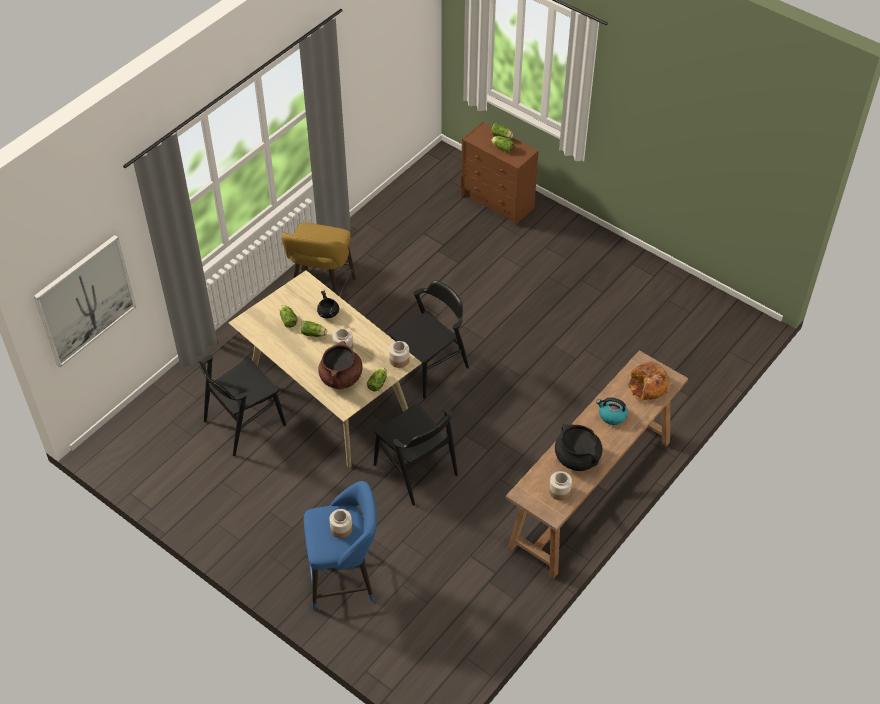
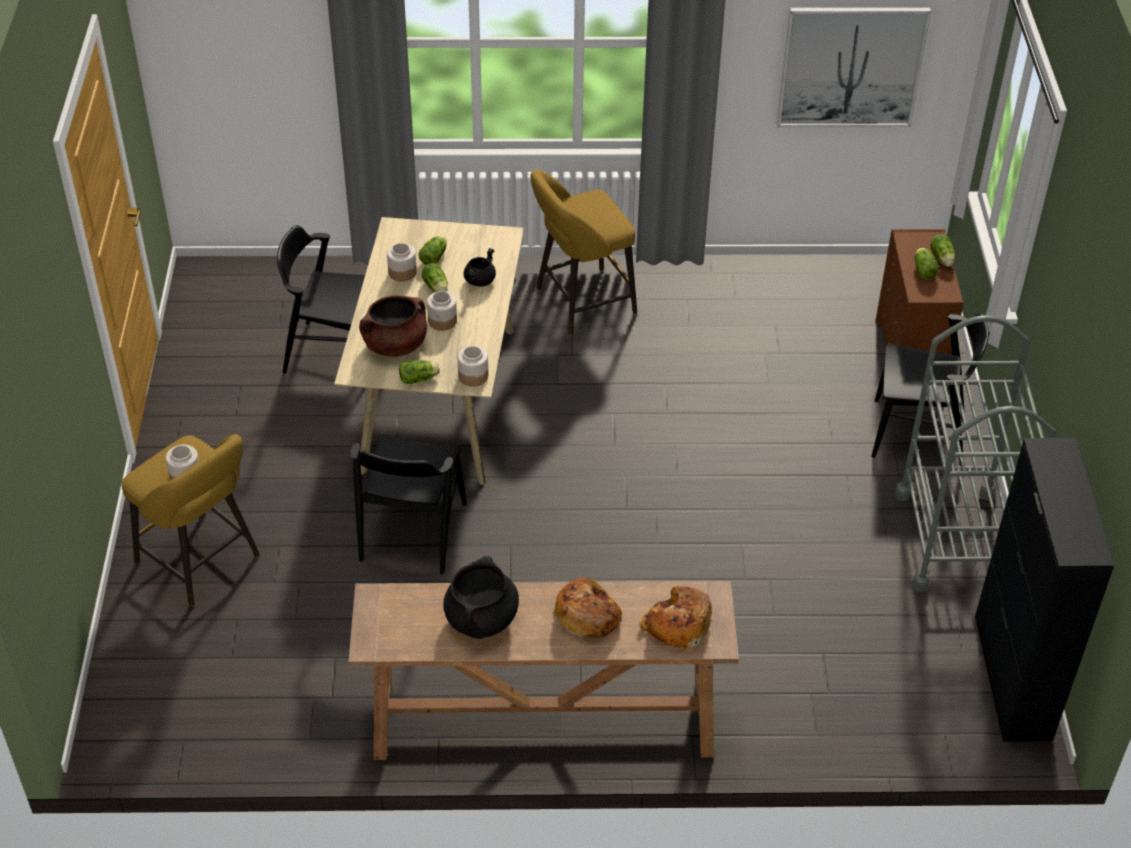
camera: 50 degrees right, 5 degrees down
(85, 300) = (227, 68): picture -> picture (851, 66)
(345, 577) = (202, 562): blue stool -> yellow stool
(429, 367) = (577, 453): black chair -> black chair (918, 434)
(559, 491) = (410, 631): jar -> jar (402, 272)
(612, 415) = (587, 614): kettle -> bread
(624, 268) = (954, 539): none -> grey cart
(719, 306) = (1012, 677): none -> black cabinet

